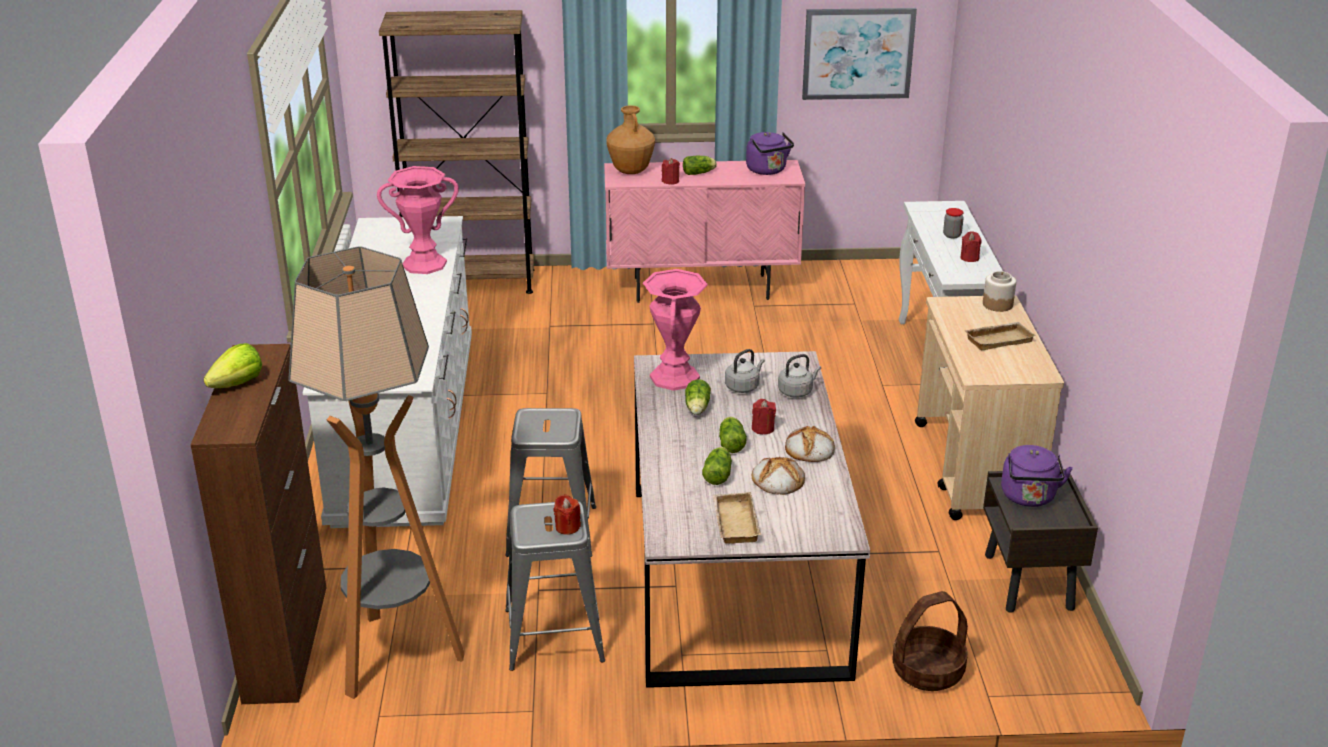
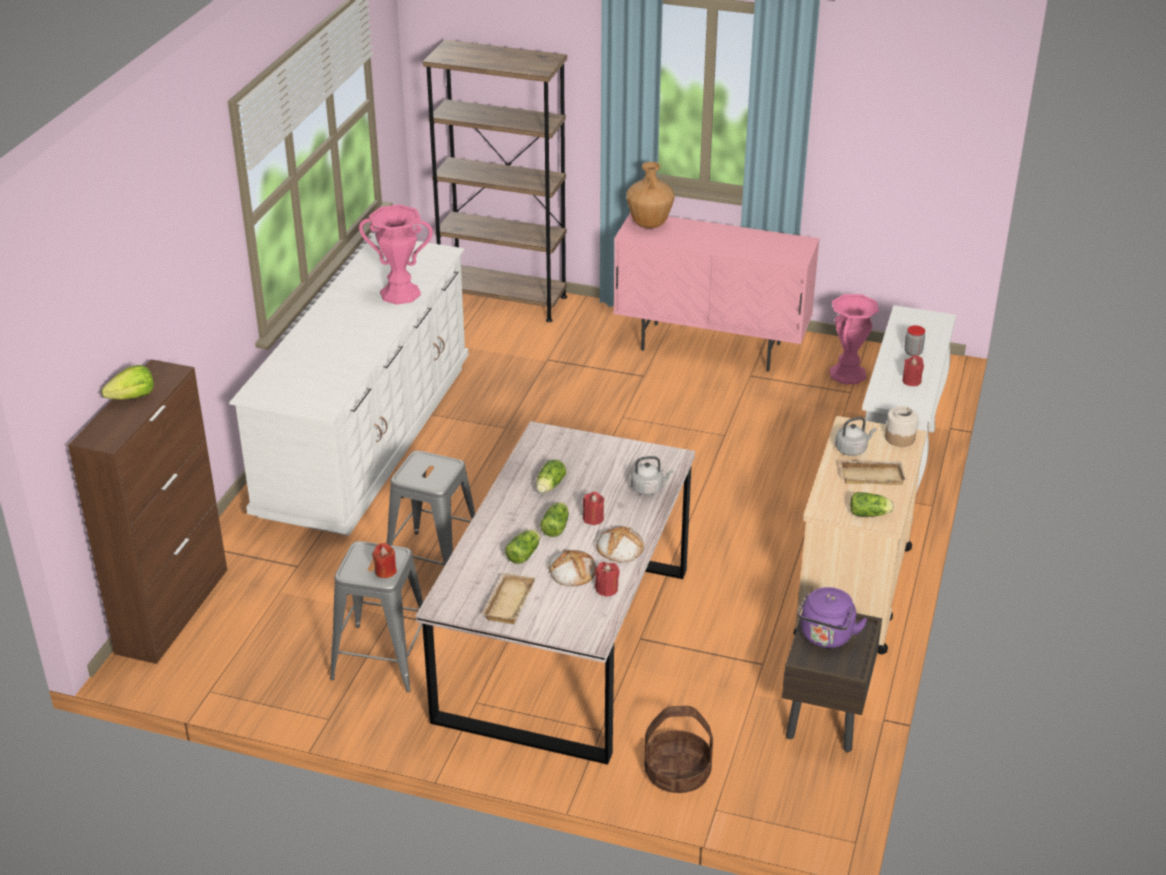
camera: 20 degrees right, 5 degrees up
(396, 656) = (249, 644): floor lamp -> none
(670, 181) = (679, 242): red candle -> red candle (606, 589)
(675, 377) = (550, 451): pink vase -> pink vase (847, 374)
(699, 173) = (713, 237): lettuce -> lettuce (871, 514)
(743, 386) = (604, 473): grey kettle -> grey kettle (852, 449)
(768, 170) = (781, 246): purple kettle -> none
(858, 53) = (895, 141): picture -> none

